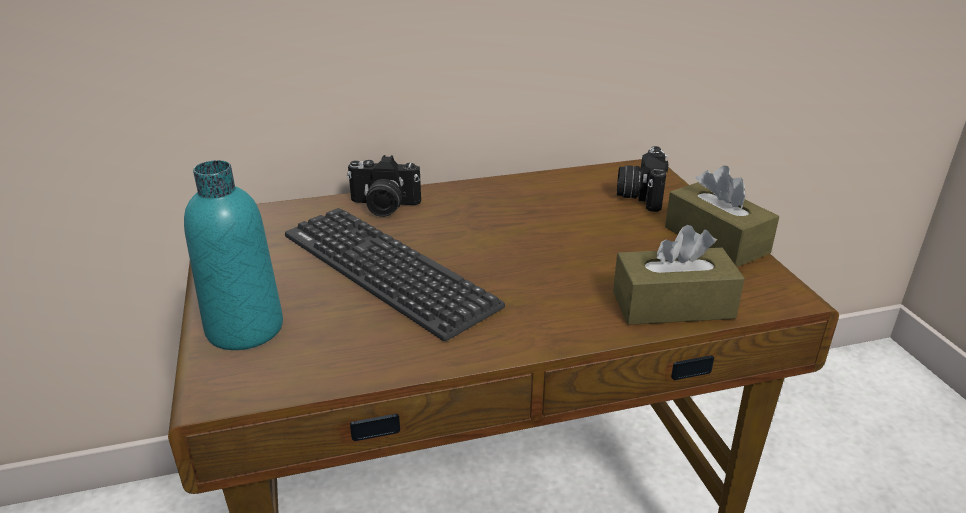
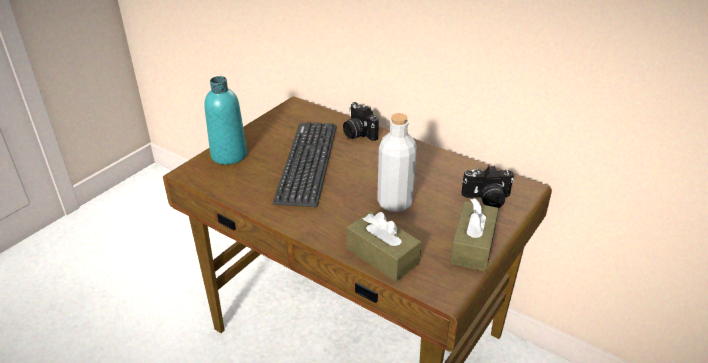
camera: 50 degrees right, 5 degrees up
(572, 249) = (395, 203): none -> grey bottle
(640, 195) = (487, 199): camera -> camera turned 150 degrees counterclockwise

